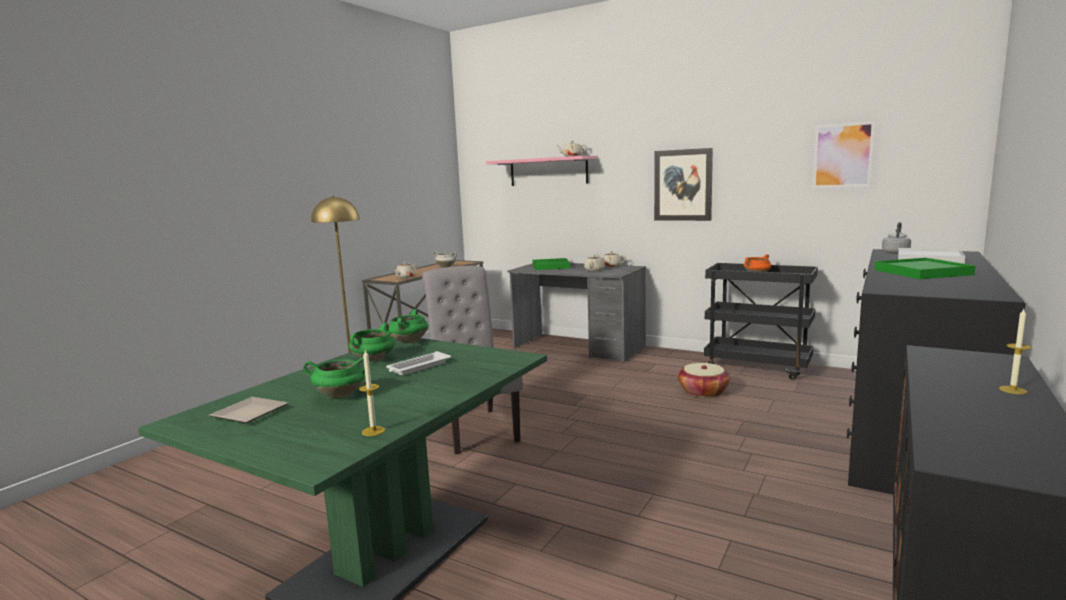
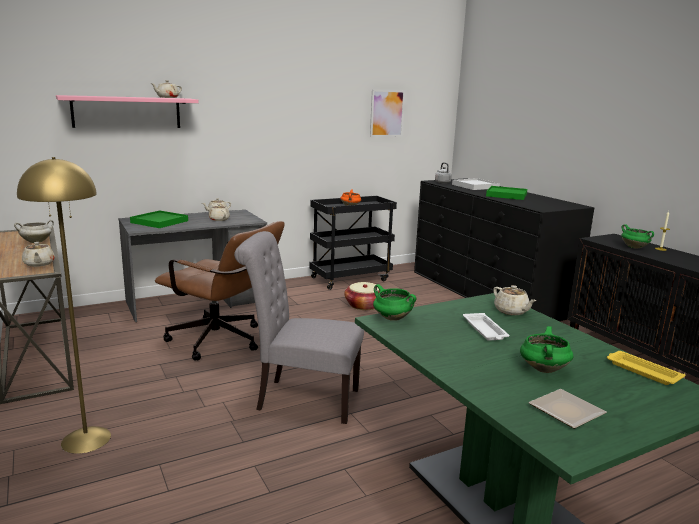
camera: 60 degrees left, 5 degrees up
(373, 360) = (439, 340): green cooking pot -> green cooking pot (635, 247)
(373, 431) = (642, 371): candle -> yellow tray
(490, 367) = (511, 311): none -> beige teapot
(526, 376) = (223, 342): none -> brown office chair
(683, 185) = (276, 132): picture -> none

